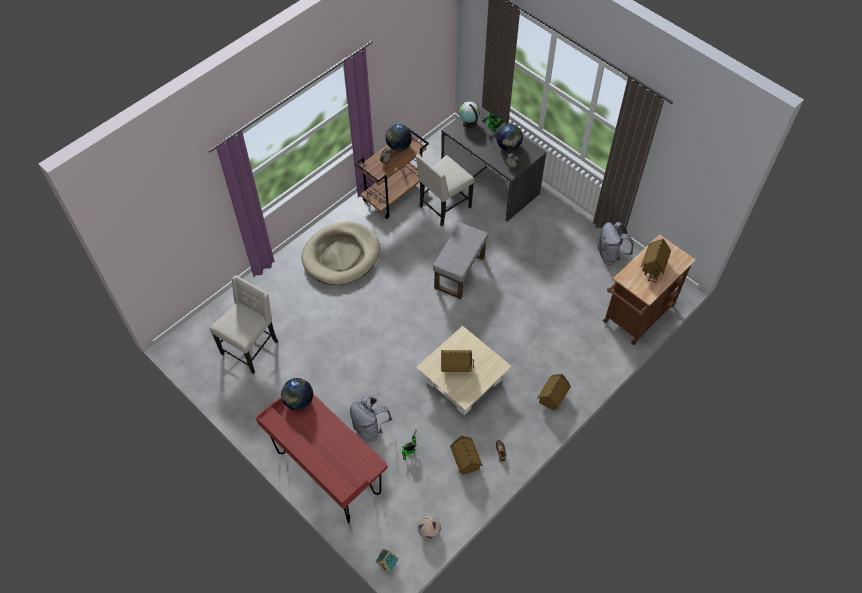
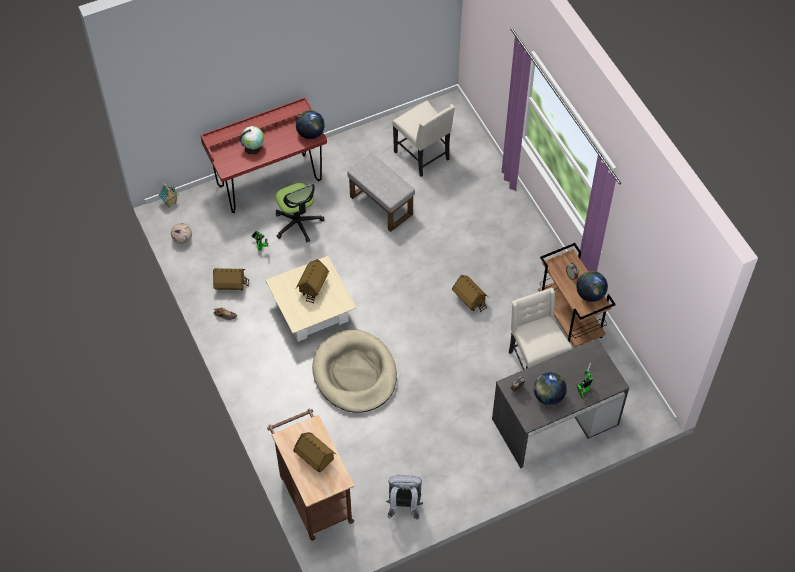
camera: 110 degrees right, 0 degrees up
(341, 255) = (503, 251): beige dog bed -> beige dog bed (355, 374)
(370, 428) = (298, 224): grey backpack -> office chair
(459, 272) = (441, 349): grey ottoman -> grey ottoman (382, 205)
(468, 122) = (600, 369): globe -> globe (253, 147)
(552, 398) = (258, 378): toy house -> toy house (469, 300)

